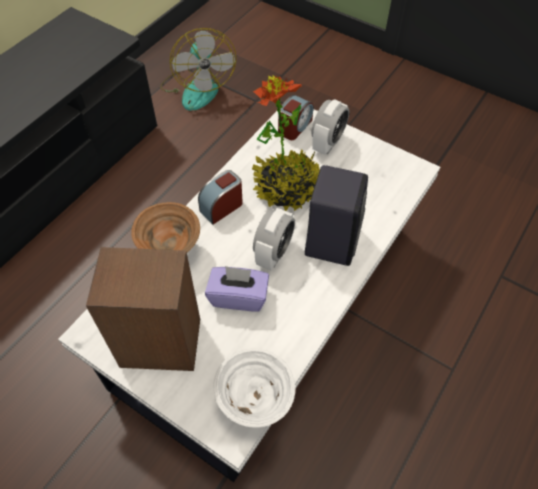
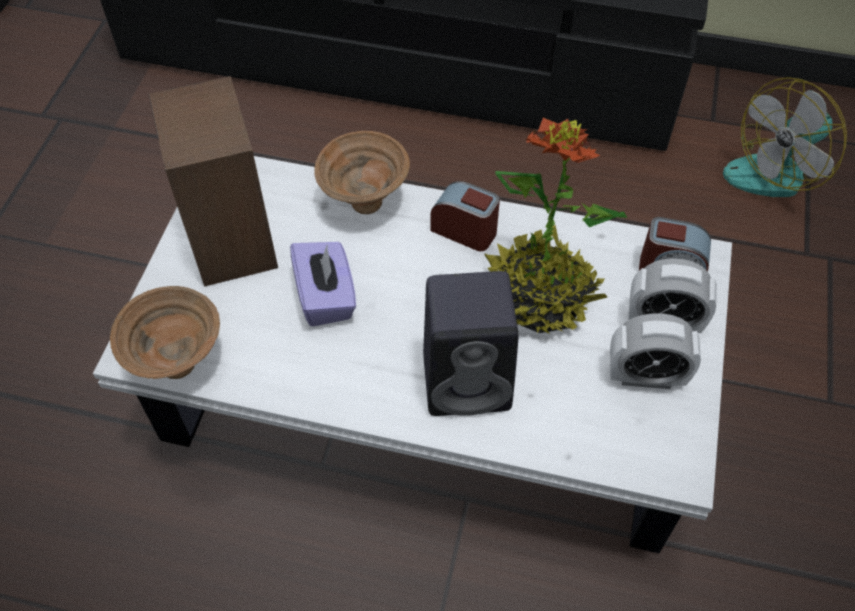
camera: 70 degrees right, 0 degrees up
(253, 402) = (179, 362): white bowl -> brown bowl
(273, 253) = (413, 315): alarm clock -> alarm clock (645, 376)

